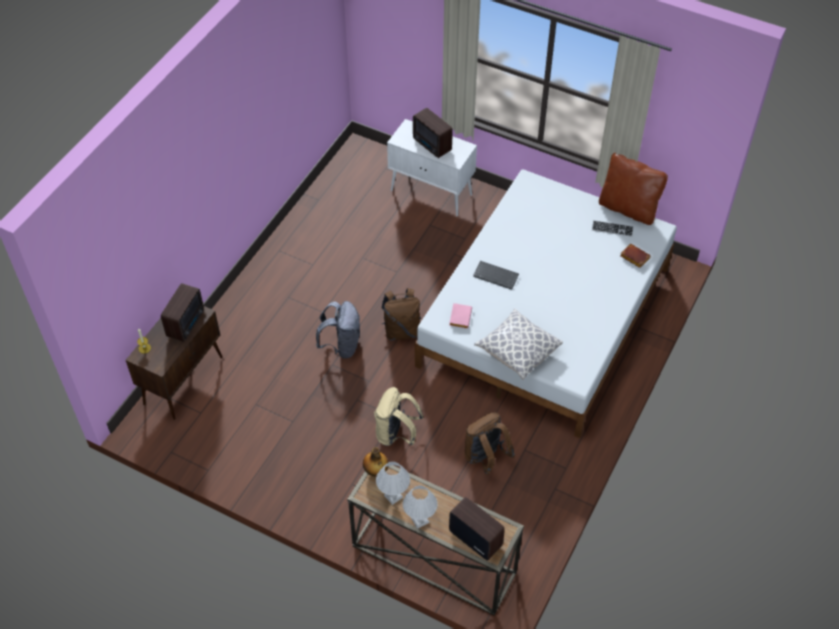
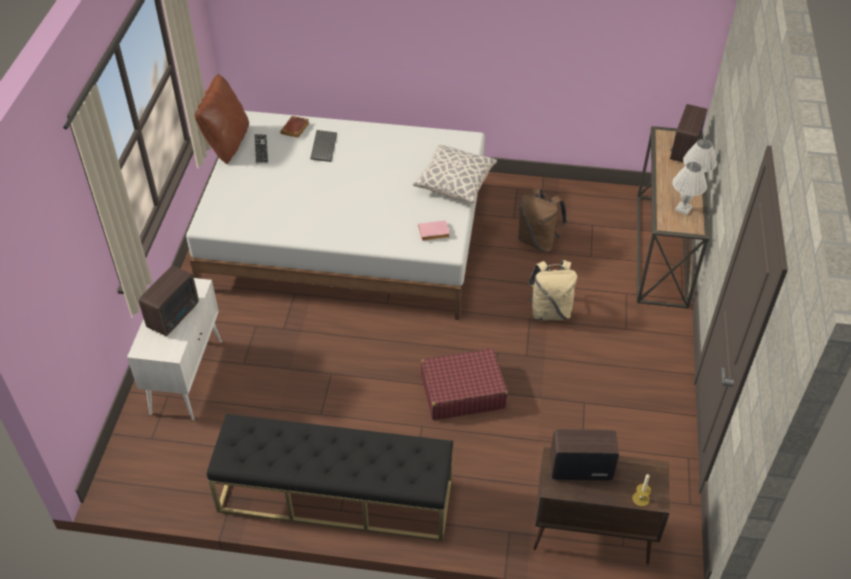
camera: 110 degrees left, 5 degrees down
(291, 250) = (335, 496): none -> black bench
(341, 346) = (462, 392): grey backpack -> red suitcase
(375, 471) = (667, 227): bottle -> none
(401, 330) = (416, 344): brown backpack -> none
(496, 275) = (362, 219): keyboard -> keyboard (323, 146)

